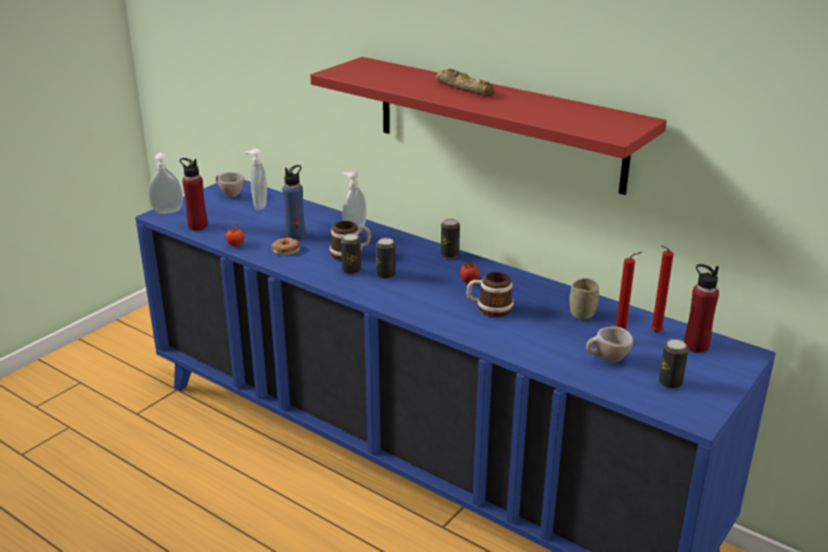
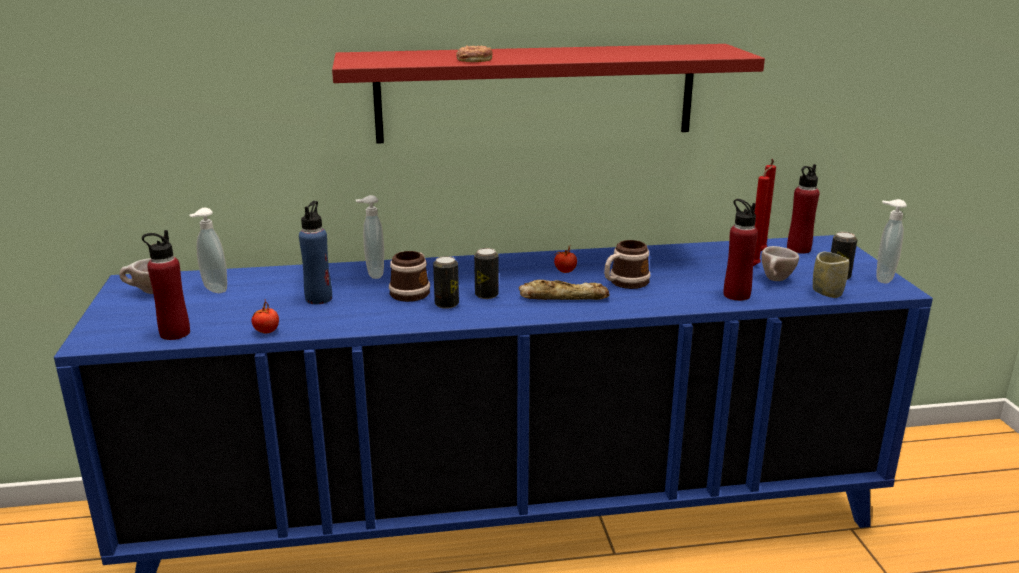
camera: 45 degrees left, 5 degrees down
(167, 211) = (94, 334): soap dispenser -> soap dispenser (882, 278)
(285, 249) = (336, 313): donut -> donut (474, 59)
(449, 255) = (504, 259): can -> none
(465, 88) = (521, 52): bread -> bread (563, 297)
(548, 355) = (736, 295): none -> red bottle
(582, 314) = (693, 259): cup -> cup (827, 292)

